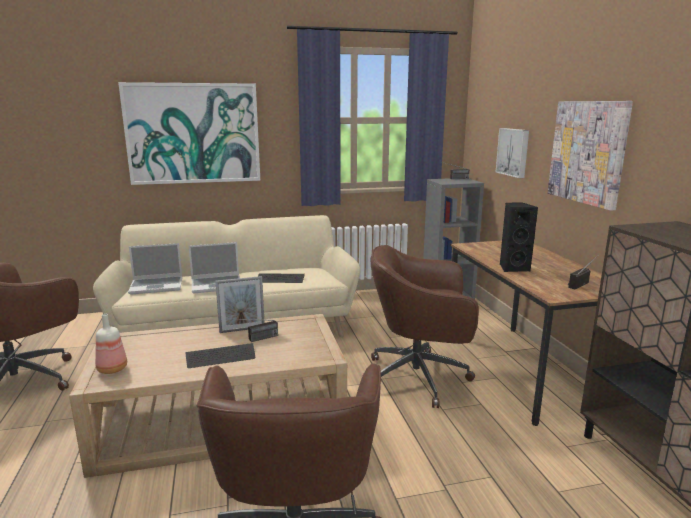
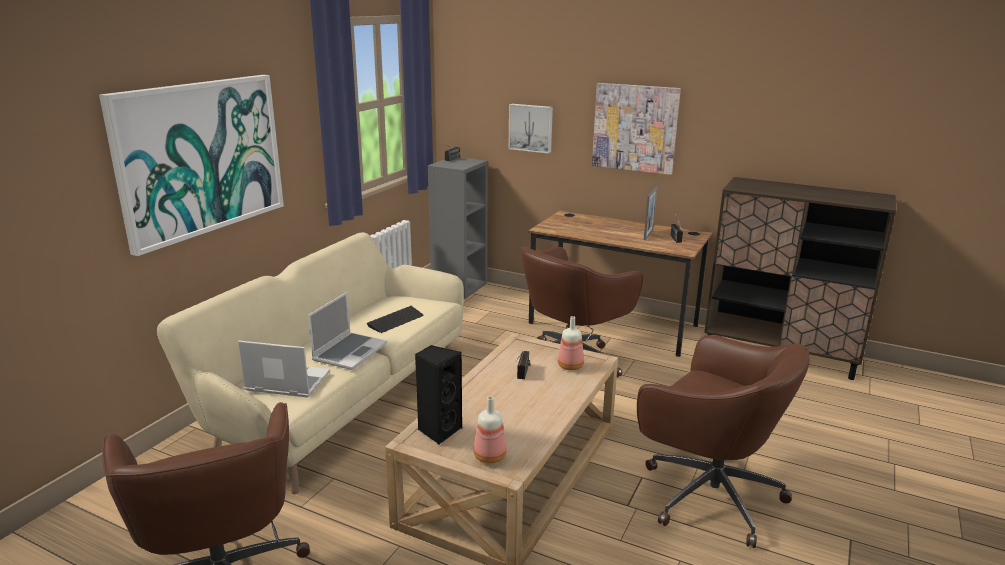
camera: 50 degrees left, 5 degrees up
(157, 286) = (286, 382): laptop -> laptop turned 105 degrees counterclockwise
(221, 357) = (536, 400): keyboard -> none
(242, 329) = (491, 375): picture frame -> picture frame (648, 234)
(299, 350) = (571, 366): none -> bottle
(513, 268) = (617, 238): black speaker -> black speaker (439, 430)

